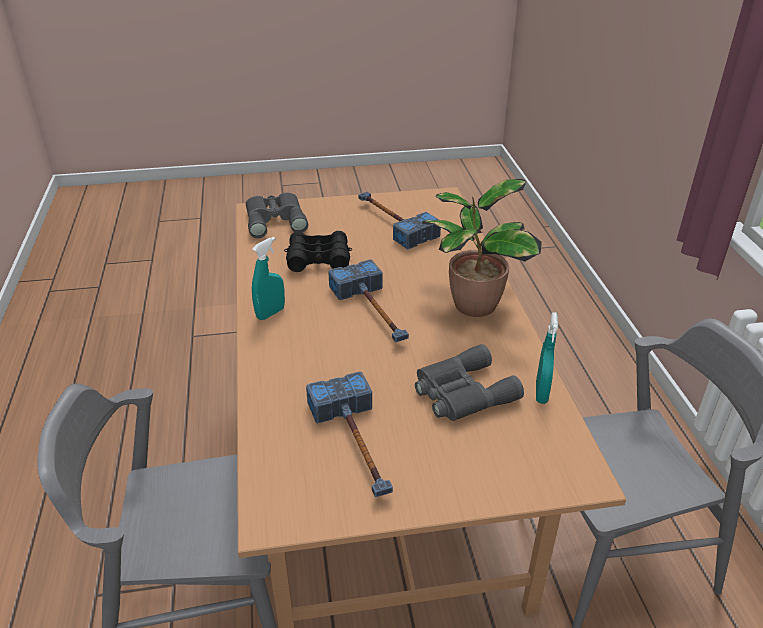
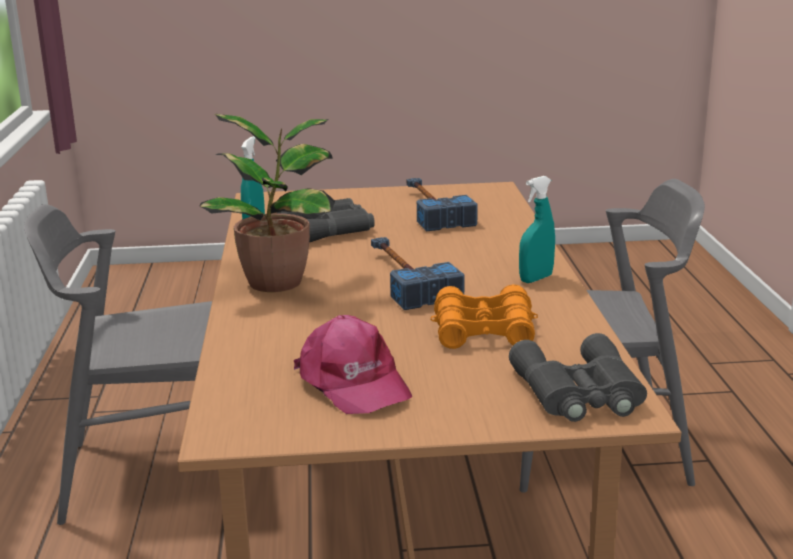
camera: 175 degrees left, 15 degrees down
(318, 259) = (484, 331): black binoculars -> orange binoculars
(392, 222) = (352, 383): hammer -> pink cap

